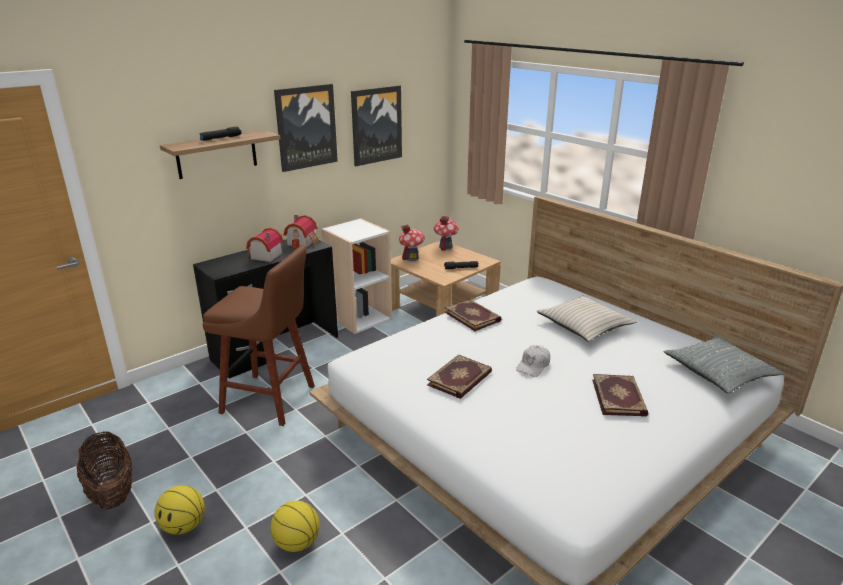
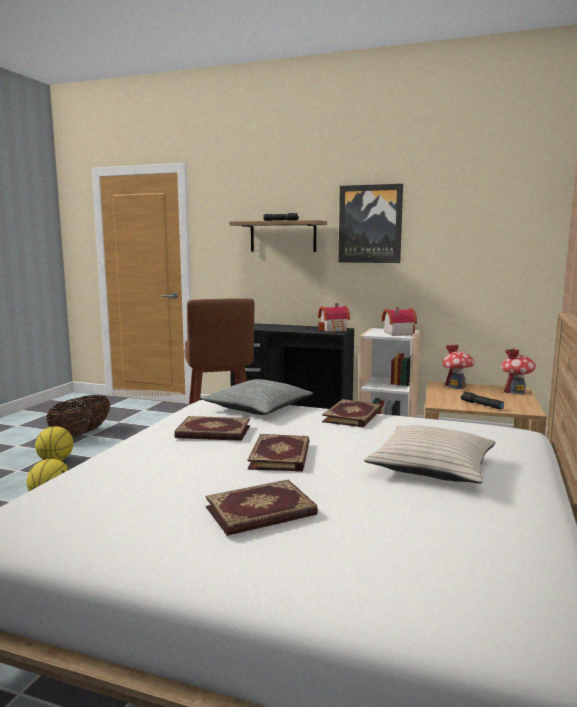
camera: 60 degrees right, 15 degrees down
(264, 256) = (288, 328): toy house -> toy house (396, 333)
(376, 125) = (457, 232): picture -> none
(533, 366) = (281, 456): white cap -> book
(719, 372) = (460, 592): grey pillow -> grey pillow (259, 407)

